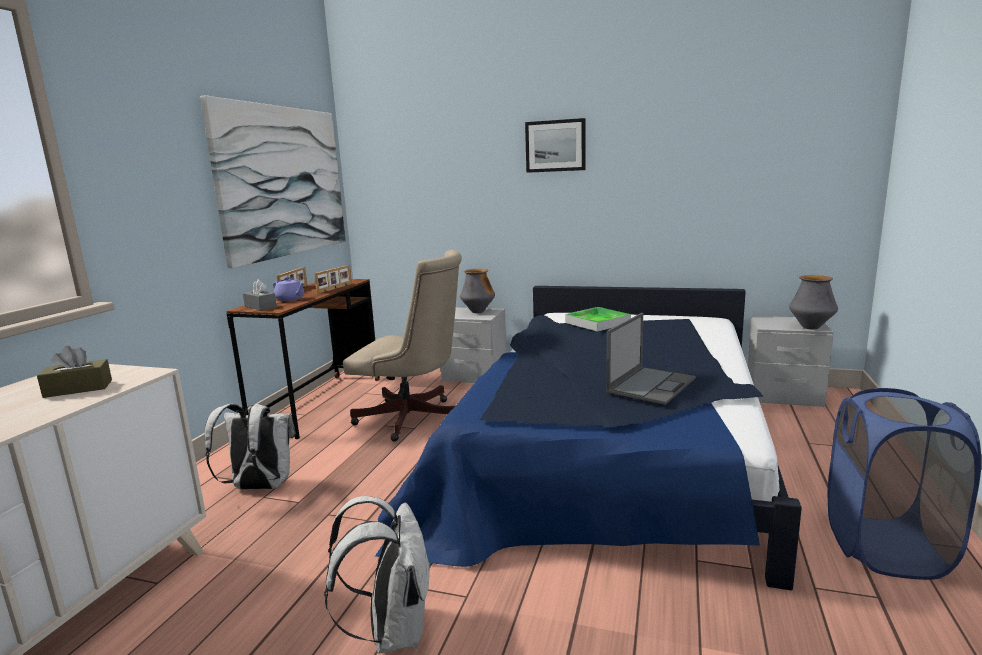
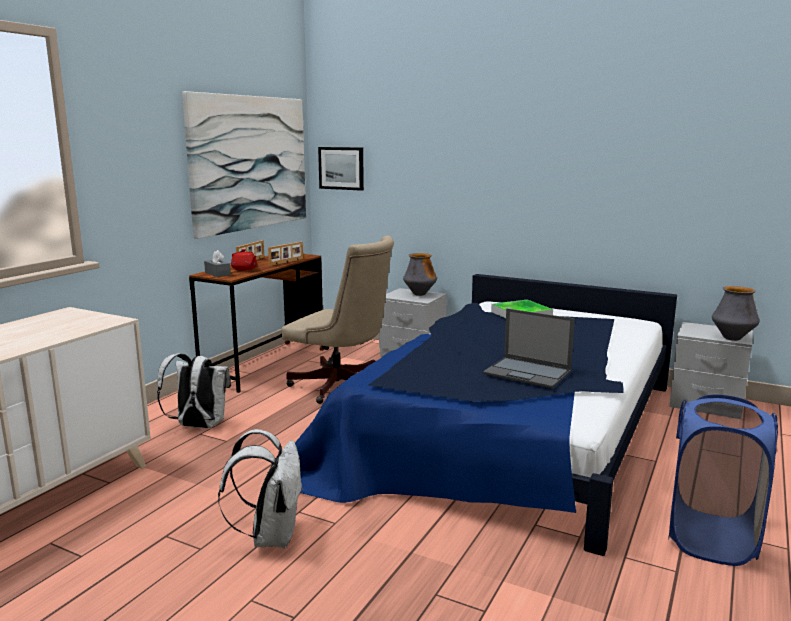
camera: 10 degrees right, 0 degrees up
(78, 389) = (67, 326): brown tissue box -> none
(290, 299) = (244, 269): purple teapot -> red teapot
(555, 146) = (503, 141): picture -> picture (341, 168)
(651, 385) = (528, 373): laptop -> laptop turned 75 degrees clockwise

